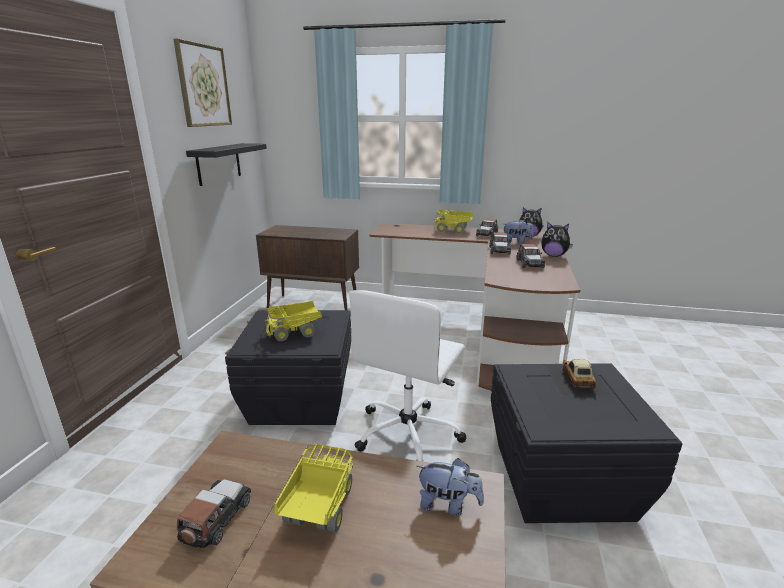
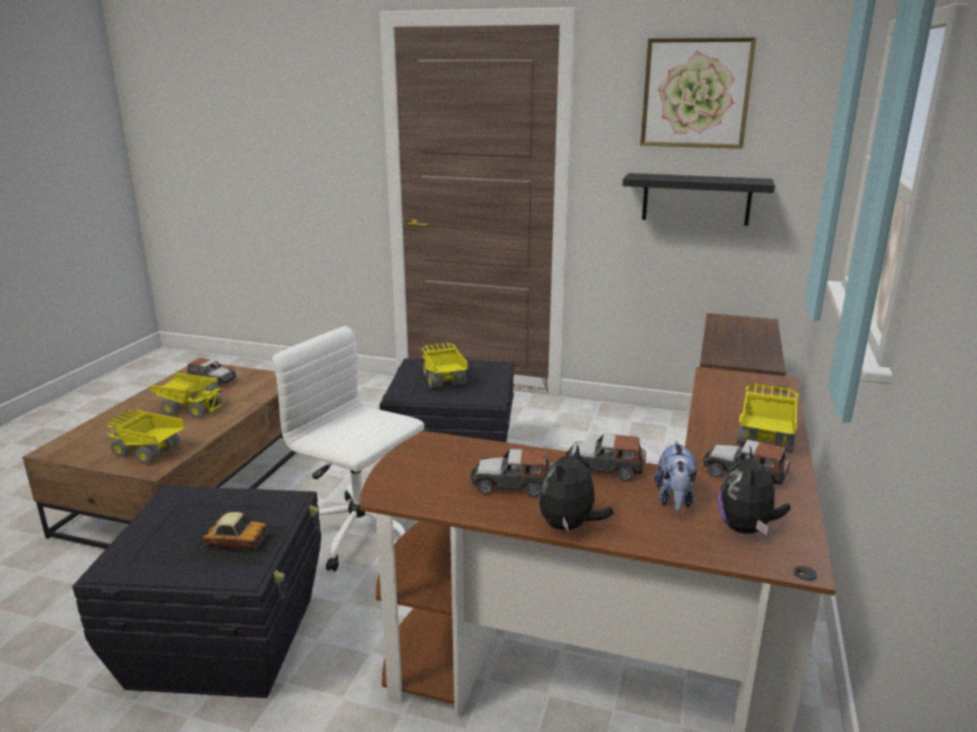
camera: 95 degrees right, 0 degrees up
(448, 504) = (149, 452): plush toy -> toy truck

